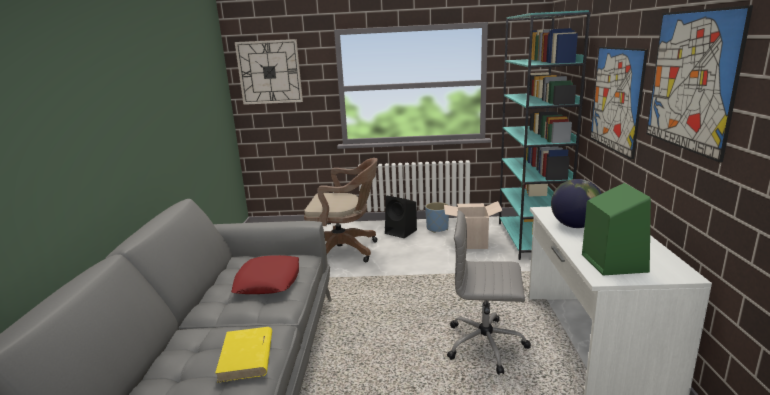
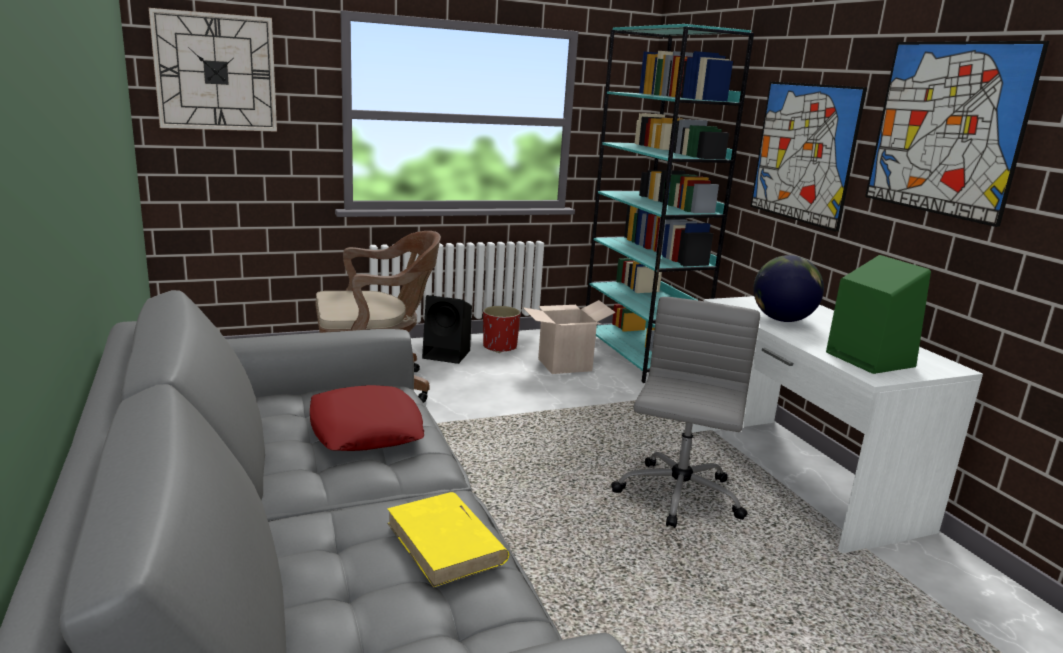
camera: 25 degrees left, 0 degrees up
(437, 228) = (500, 347): blue planter -> red planter
(486, 344) = (678, 496): grey office chair -> grey office chair turned 120 degrees clockwise

